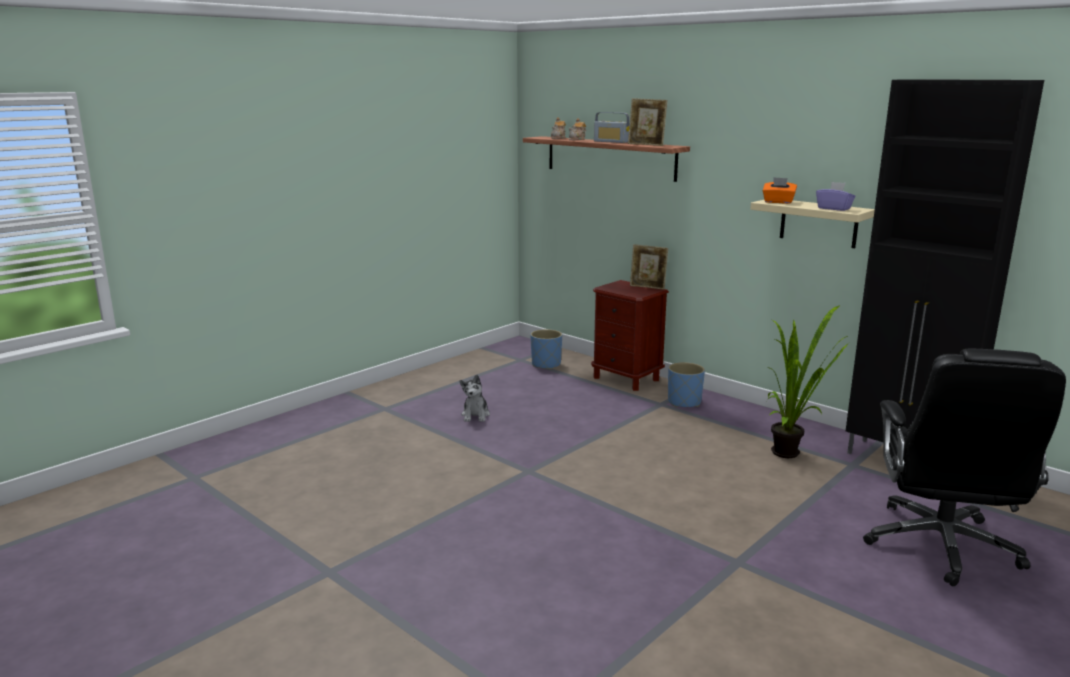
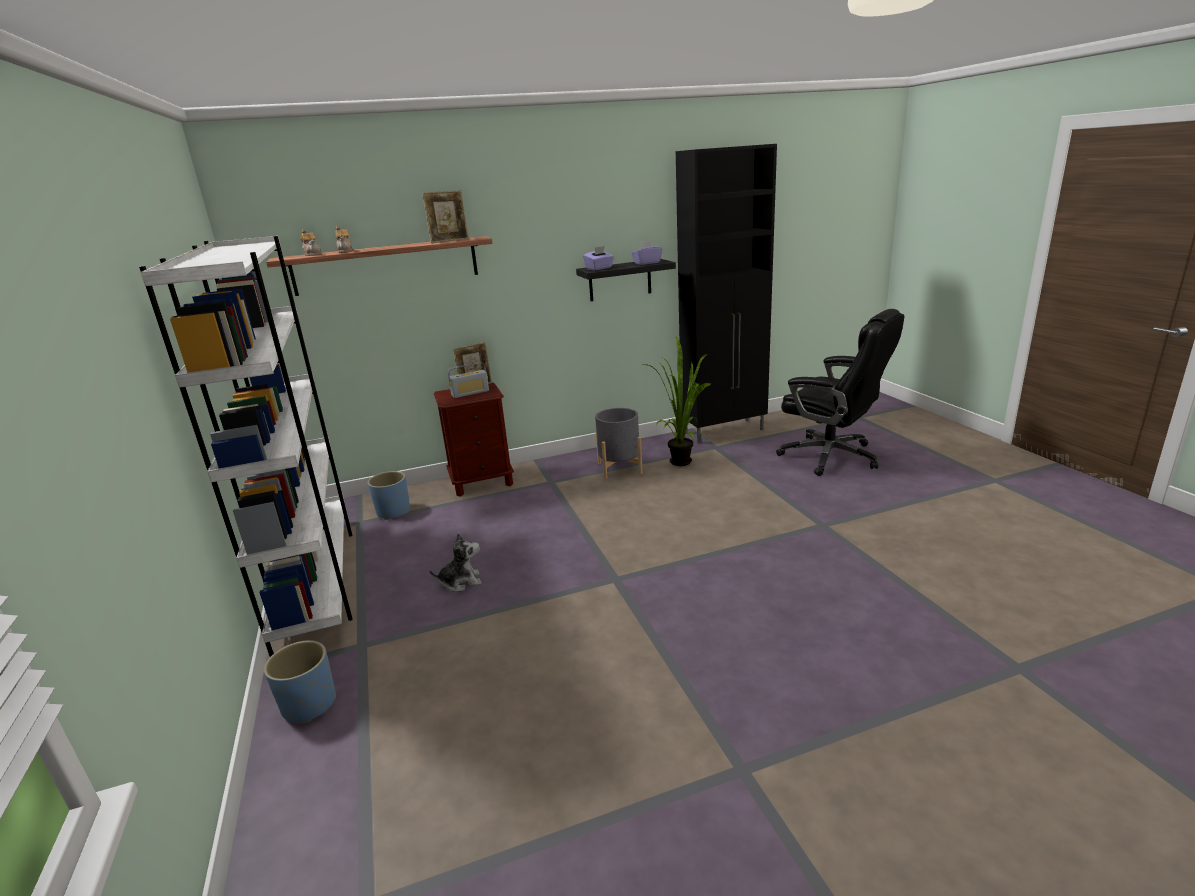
camera: 60 degrees left, 5 degrees up
(441, 372) = (316, 580): none -> white bookcase
(475, 415) = (461, 582): plush toy -> plush toy turned 45 degrees counterclockwise
(611, 141) = (395, 246): radio -> radio (470, 393)
(684, 402) = (559, 472): blue planter -> blue planter (309, 705)
(728, 426) = (619, 468): none -> grey planter
(778, 202) = (599, 268): orange tissue box -> purple tissue box
(818, 223) = (620, 280): beige shelf -> black shelf

